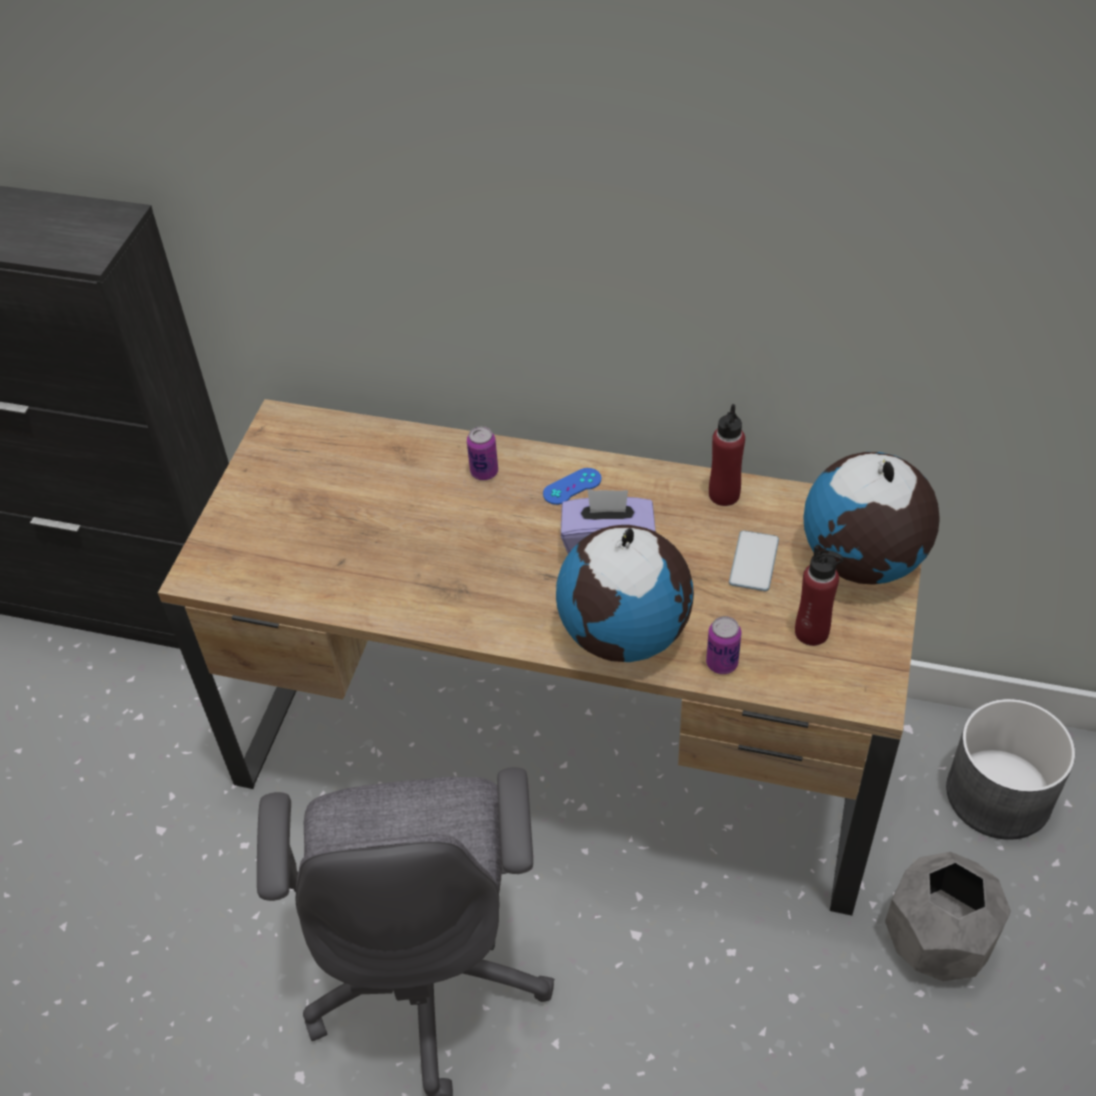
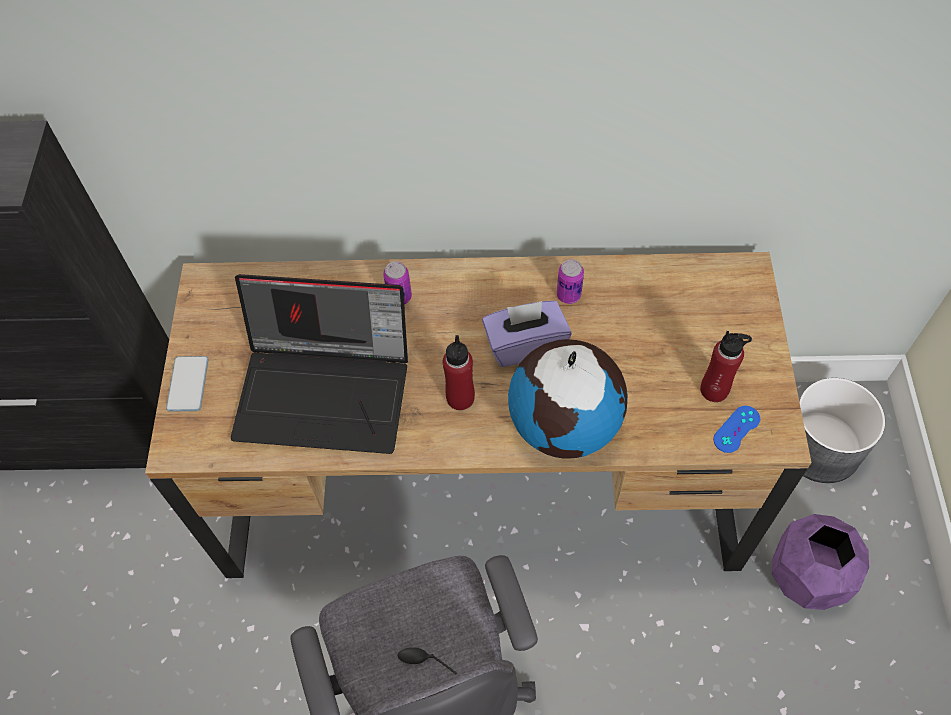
camera: 15 degrees left, 10 degrees up
(374, 549) = (327, 390): none -> laptop
(572, 486) = (478, 296): blue game controller -> blue game controller (736, 429)
(722, 663) = (651, 434): can -> can (568, 295)
(724, 494) = (606, 278): red bottle -> red bottle (460, 398)
(753, 562) = (649, 335): phone -> phone (188, 384)
(862, 562) = (734, 317): globe -> none
(936, 939) = (806, 574): grey planter -> purple planter

